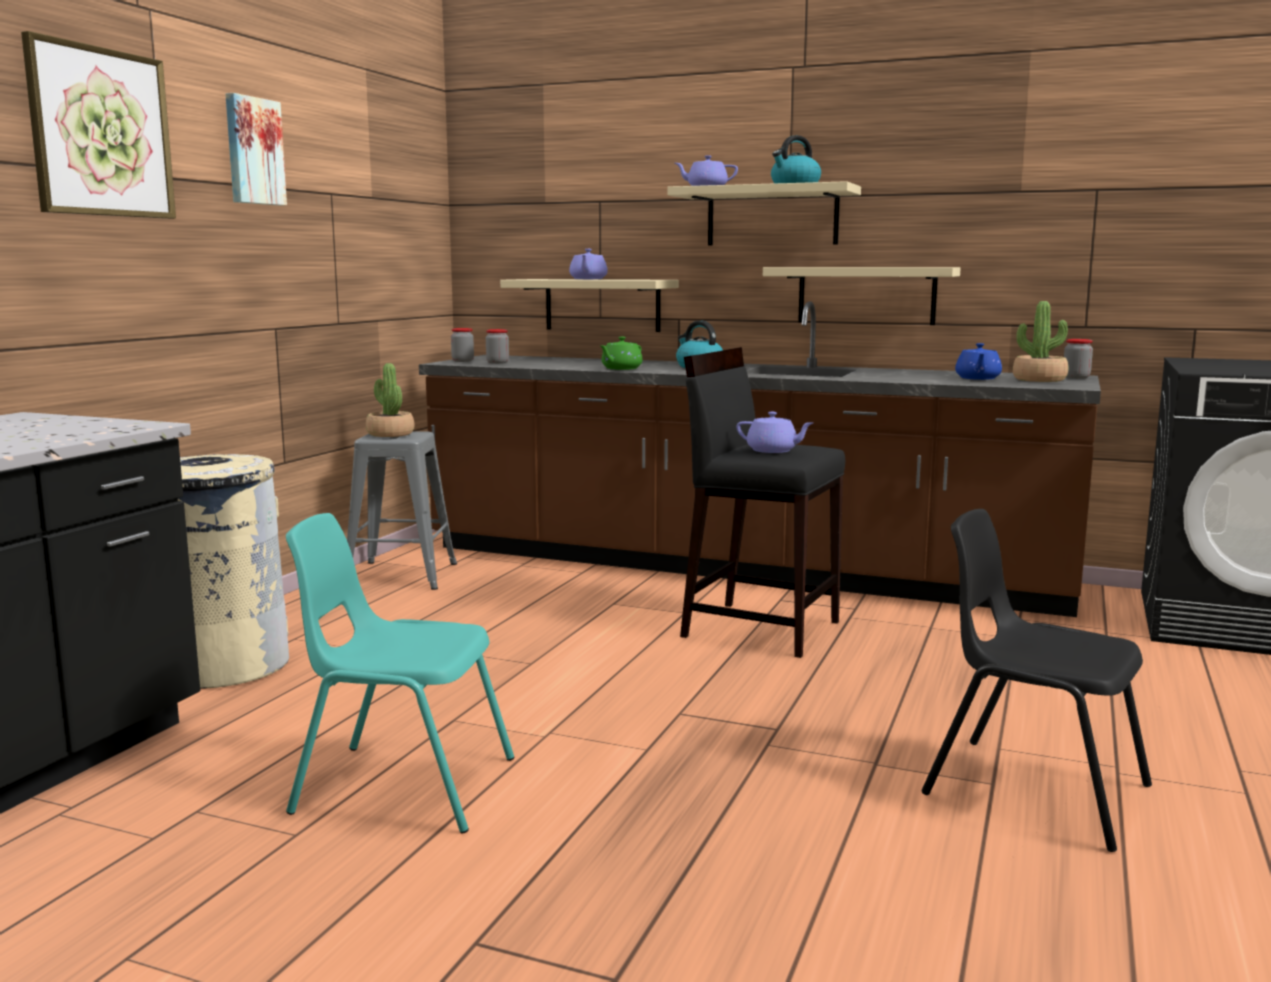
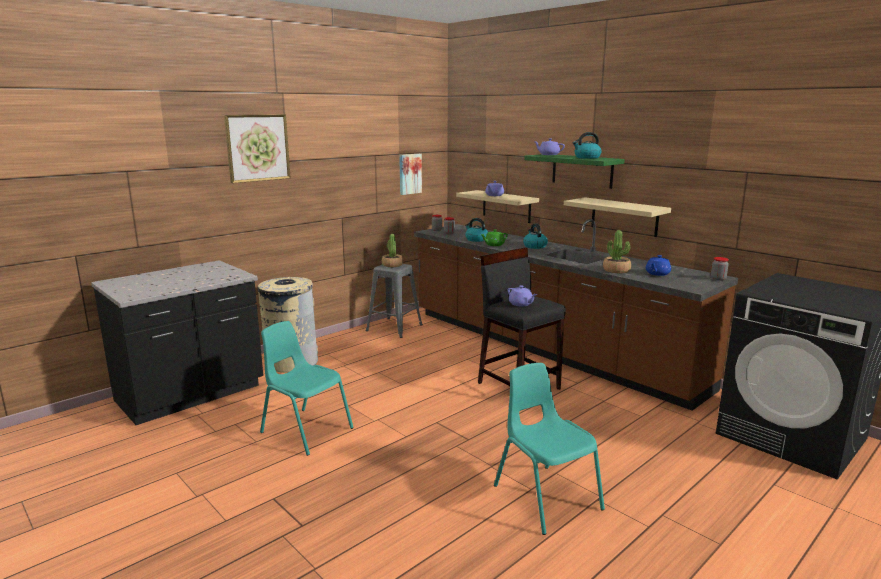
camera: 25 degrees right, 5 degrees up
(253, 151) = (332, 143): picture -> picture (409, 174)
(570, 366) = (476, 239): none -> kettle
(772, 217) = (582, 170): beige shelf -> green shelf
(1032, 789) = (545, 496): black chair -> turquoise chair
(1039, 379) = (690, 279): potted plant -> potted plant (616, 270)

